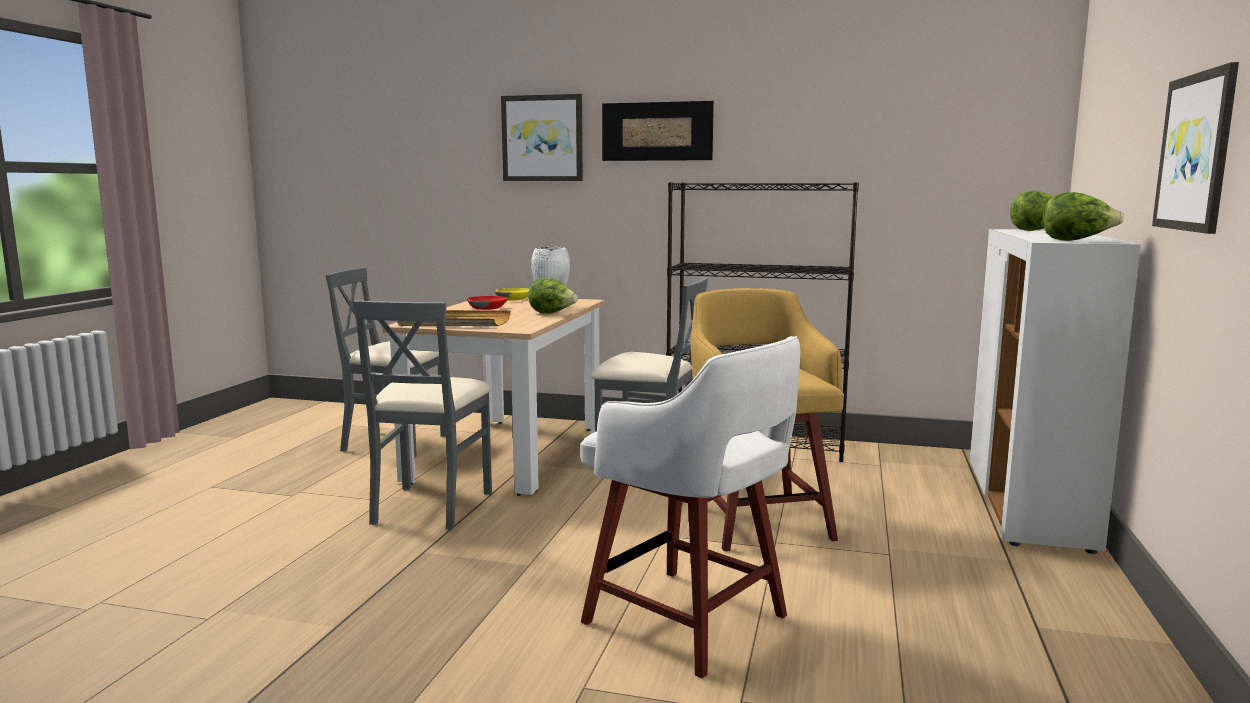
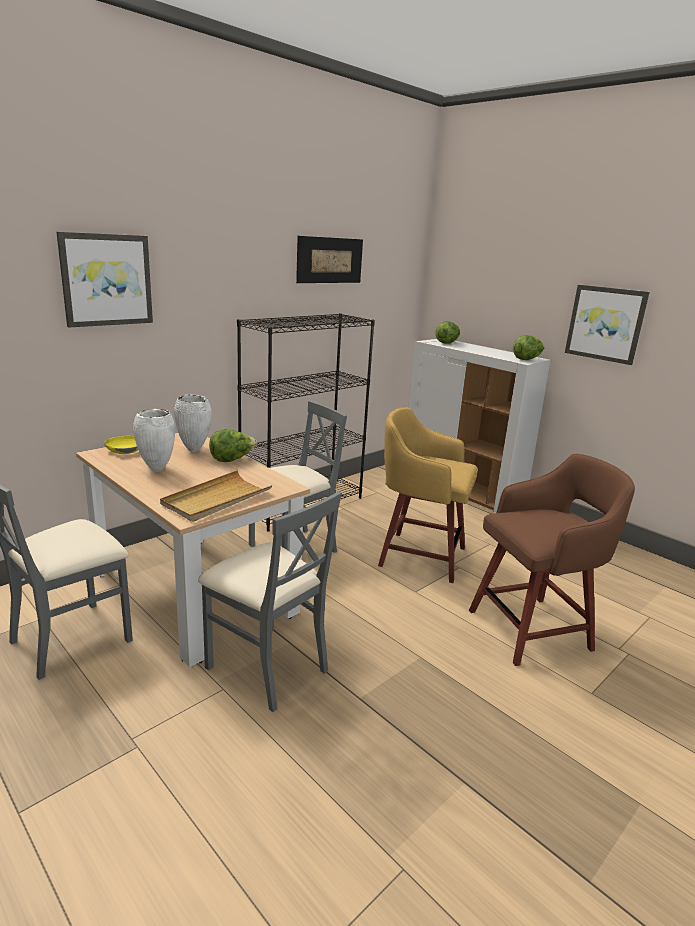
camera: 60 degrees left, 10 degrees up
(487, 308) = (156, 470): red bowl -> white vase
(657, 131) = (213, 274): picture -> picture (330, 260)
(690, 622) = (533, 629): white stool -> brown stool

